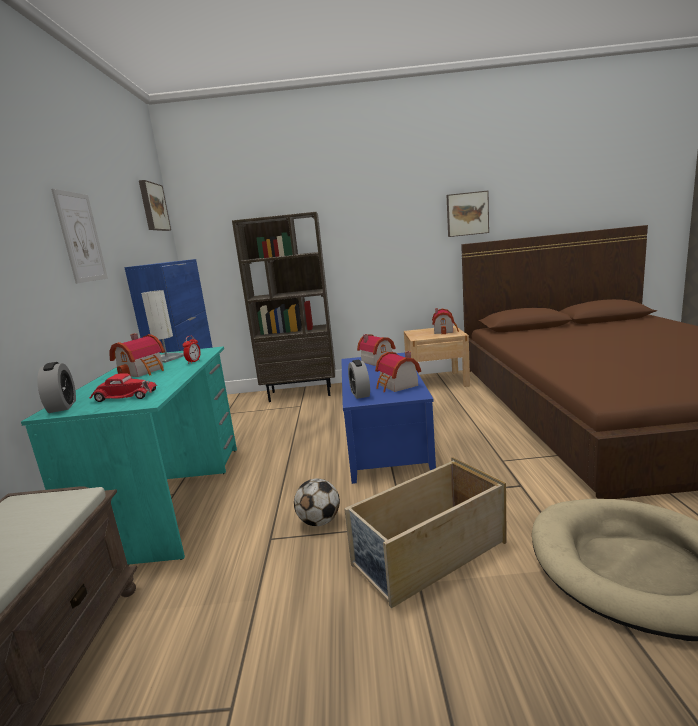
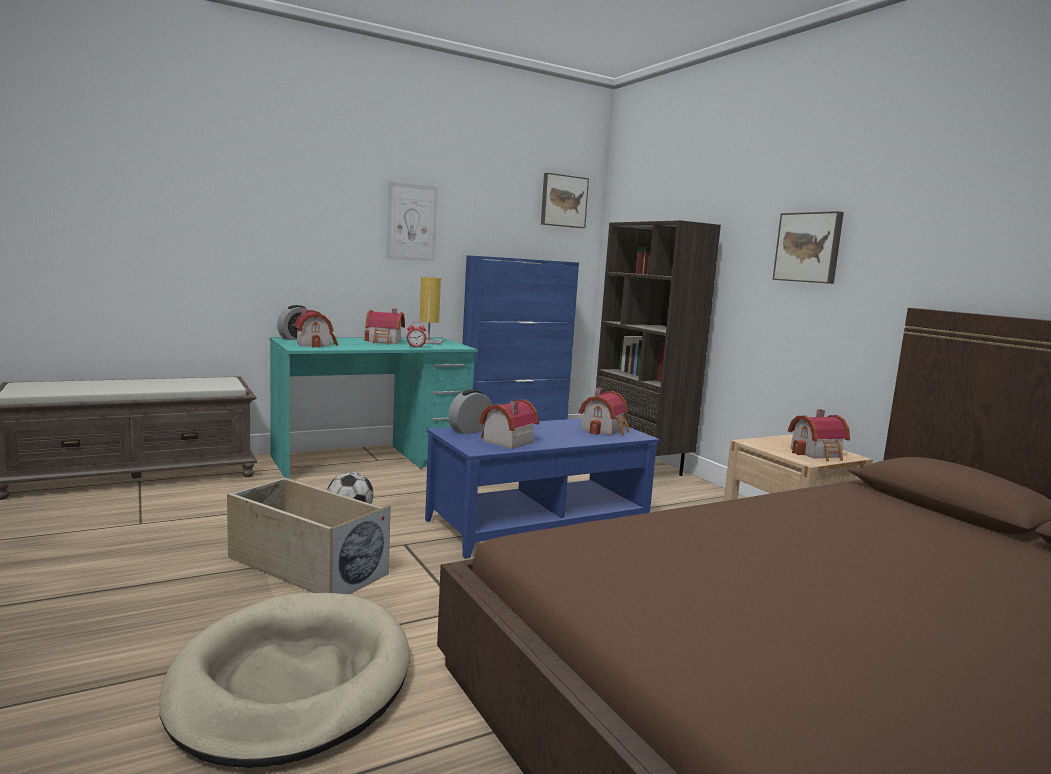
camera: 60 degrees right, 5 degrees down
(124, 396) = (316, 344): red toy car -> toy house
(166, 358) = (428, 342): white table lamp -> yellow table lamp
(467, 214) = (944, 252): picture -> picture (809, 247)

